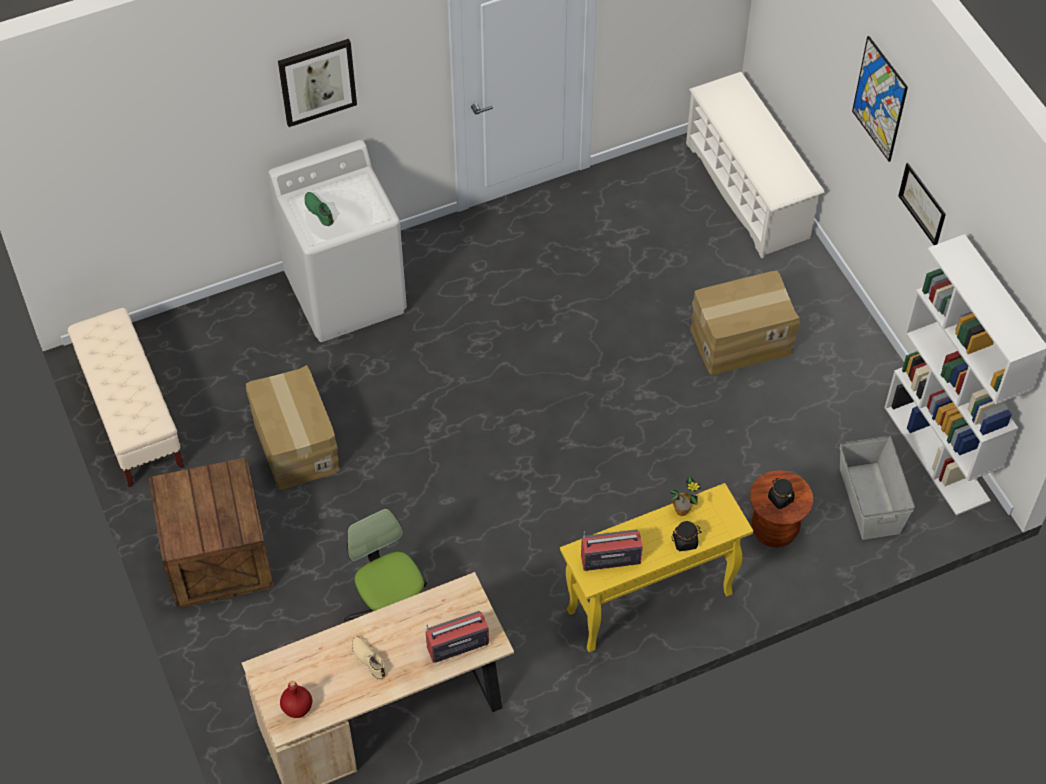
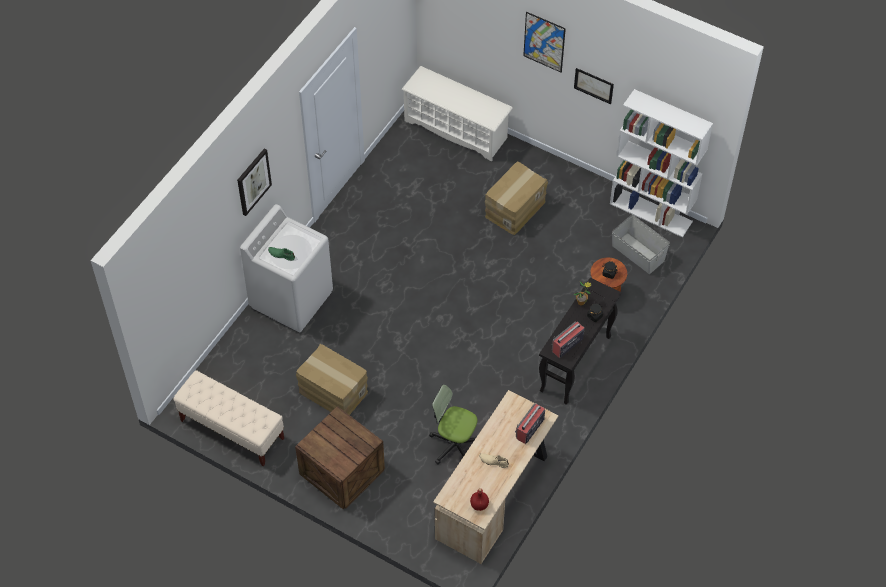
camera: 35 degrees left, 0 degrees up
(648, 604) = (575, 364): yellow console table -> black console table

